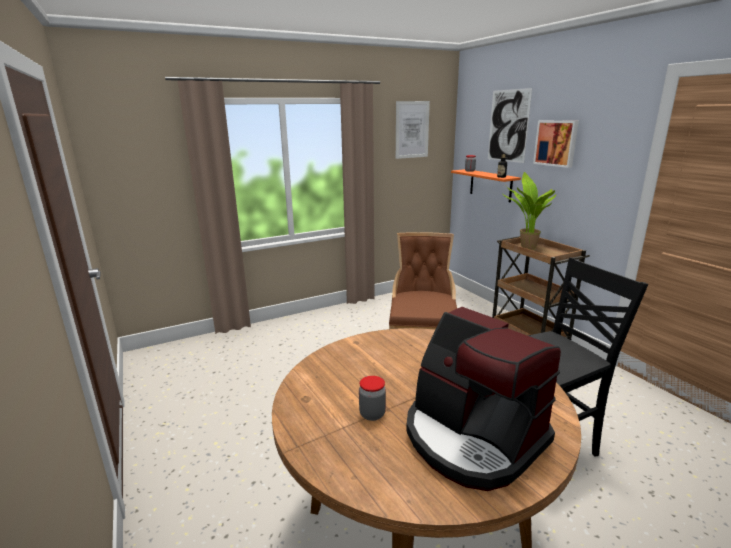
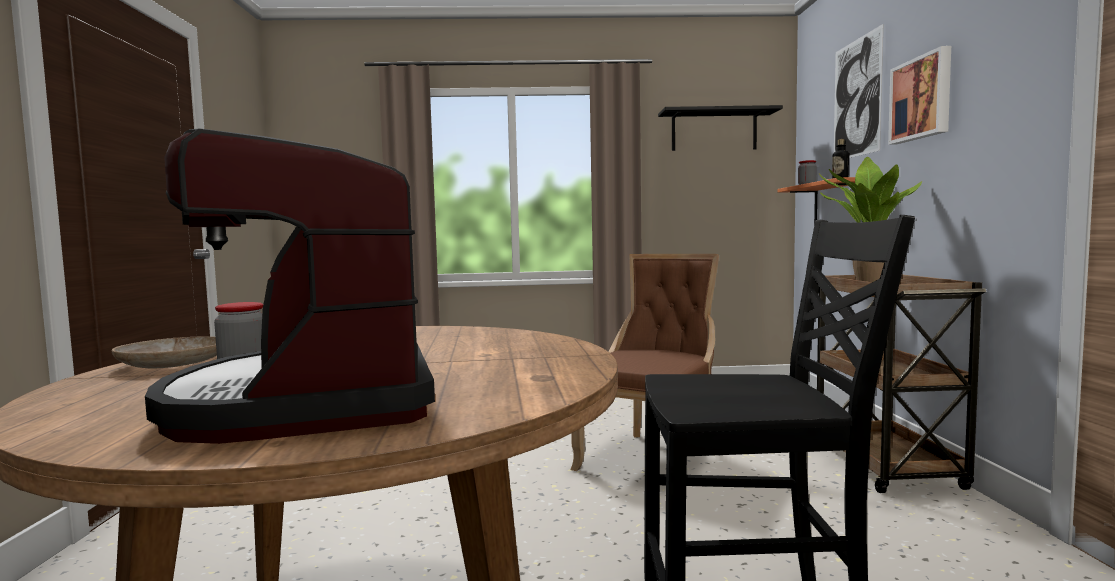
camera: 25 degrees right, 15 degrees down
(313, 417) = (173, 363): none -> beige plate
(412, 129) = (714, 131): picture -> black shelf

